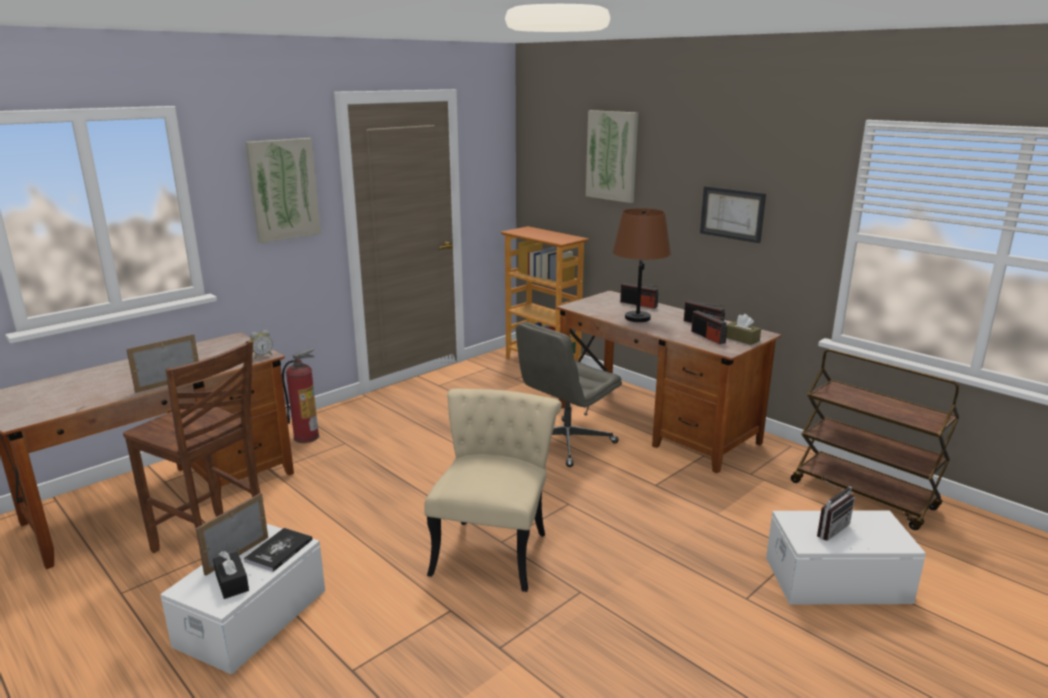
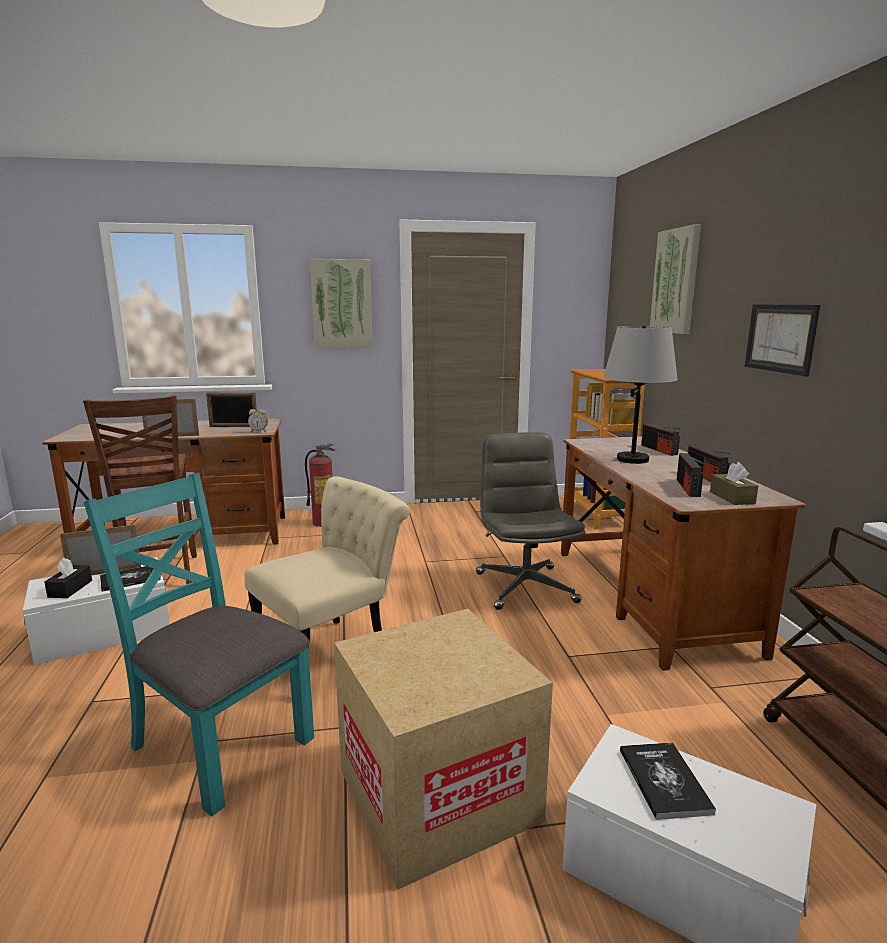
camera: 35 degrees right, 5 degrees down
(212, 355) = (233, 426): none -> picture frame
(511, 643) = (219, 743): none -> turquoise chair
(566, 443) = (525, 587): grey office chair -> grey office chair turned 90 degrees clockwise
(637, 318) = (632, 459): brown table lamp -> grey table lamp
(688, 601) = (437, 794): none -> cardboard box
(828, 528) = (664, 781): radio -> book

